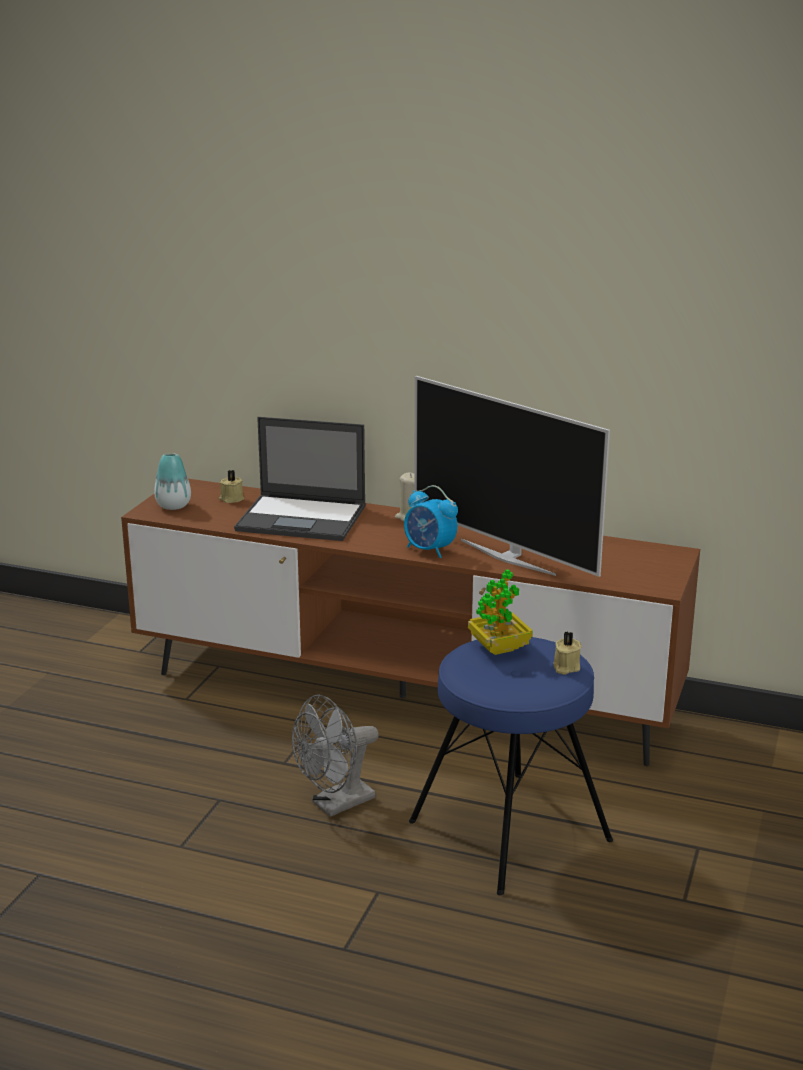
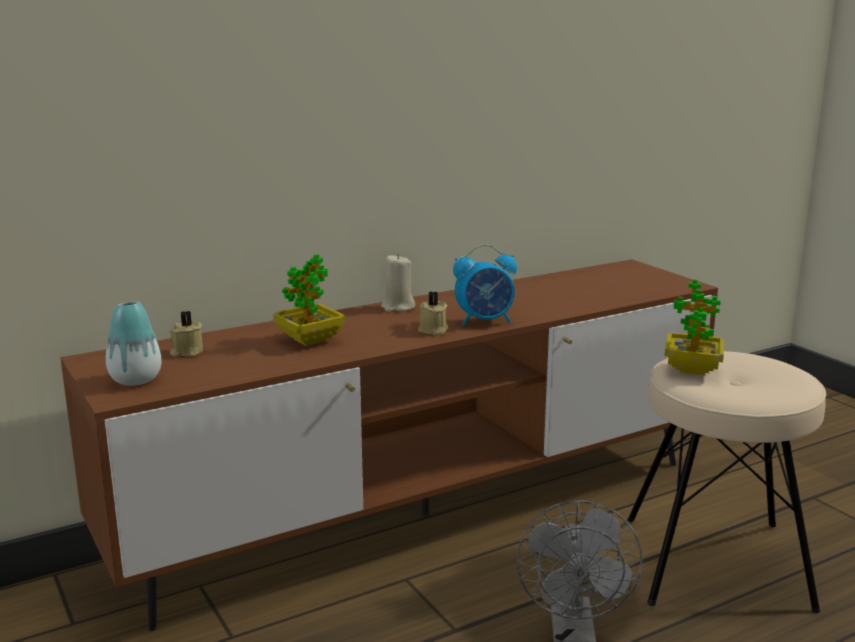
camera: 50 degrees left, 5 degrees down
(303, 518) = (309, 340): laptop -> potted plant
(508, 557) = (549, 304): television -> none
(509, 831) = (716, 562): blue stool -> beige stool
(565, 667) = (761, 361): beige candle -> beige candle (433, 330)

